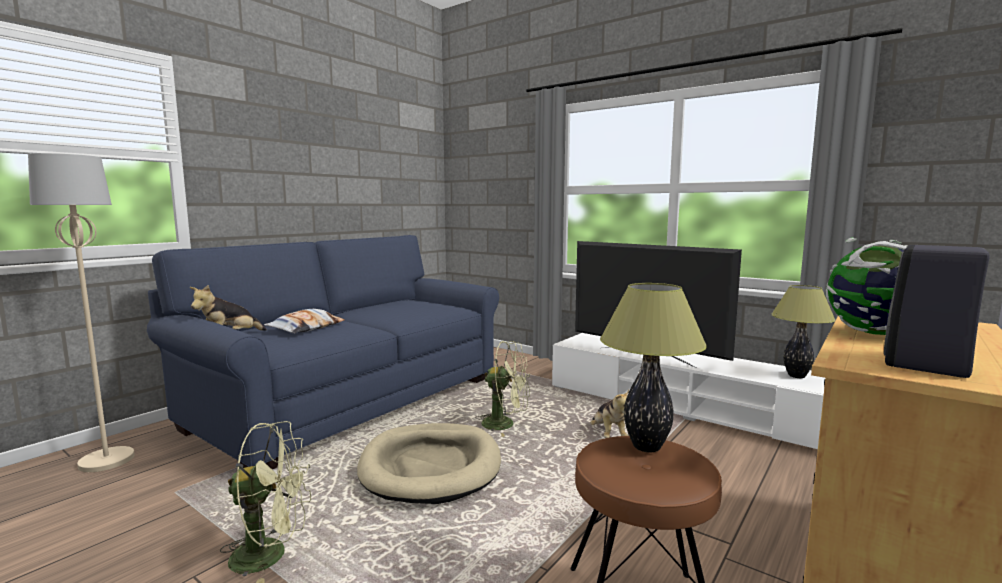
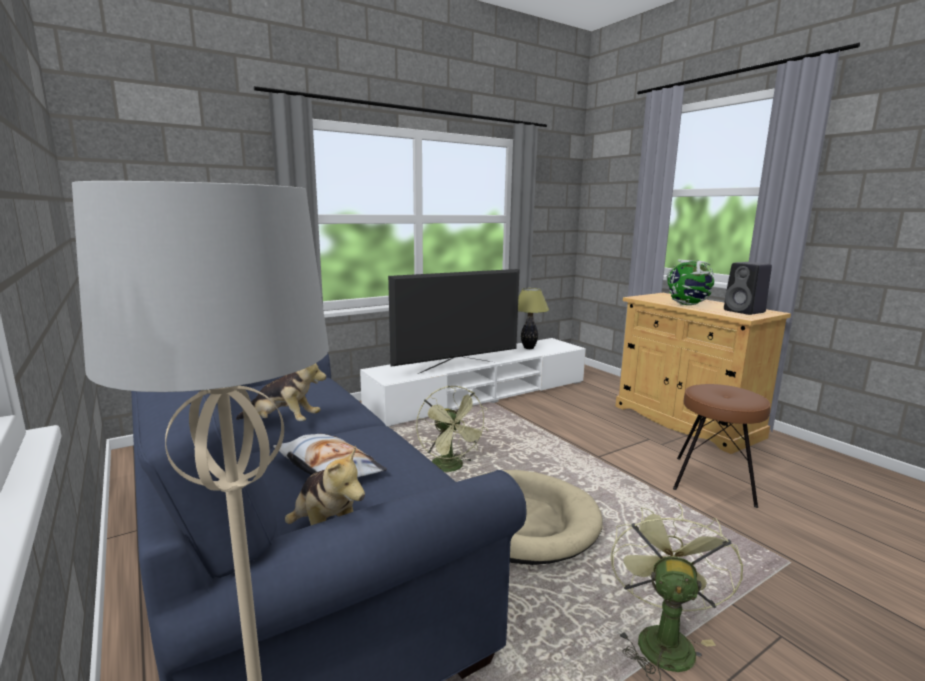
camera: 70 degrees left, 5 degrees up
(505, 424) = (451, 468): green fan -> green fan turned 120 degrees clockwise
(608, 435) = (502, 432): plush toy -> plush toy (283, 422)
(647, 447) = (708, 390): table lamp -> none

